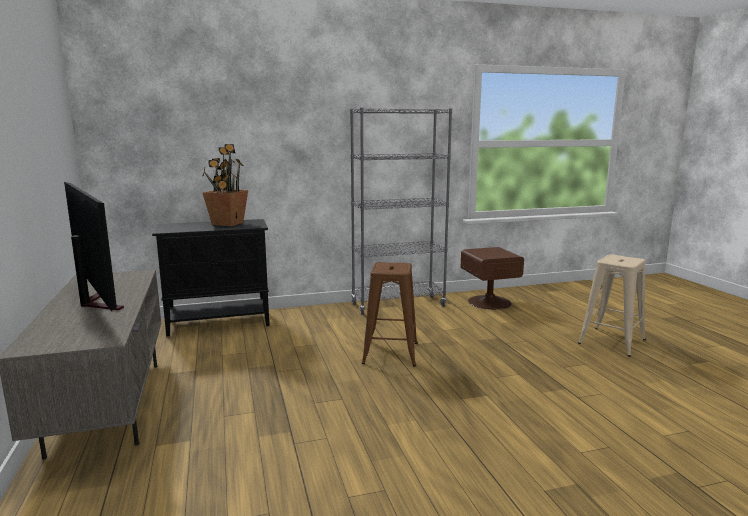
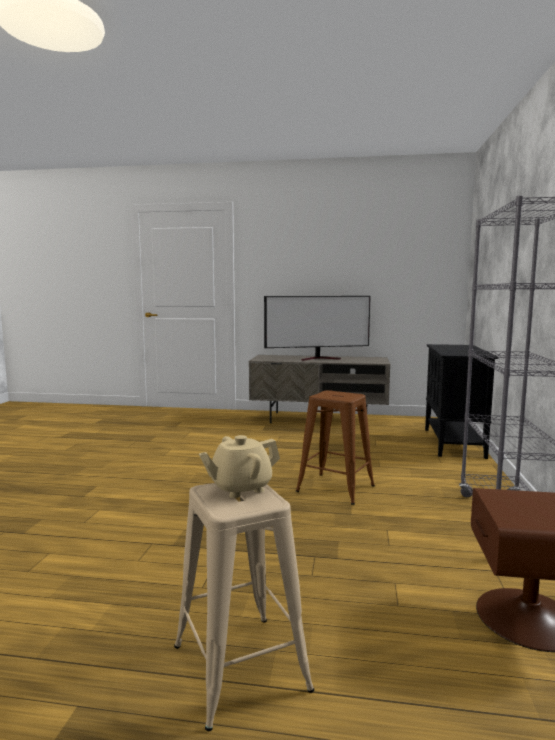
camera: 115 degrees right, 5 degrees down
(227, 223) = (467, 351): potted plant -> none
(615, 260) = (240, 488): none -> beige teapot

